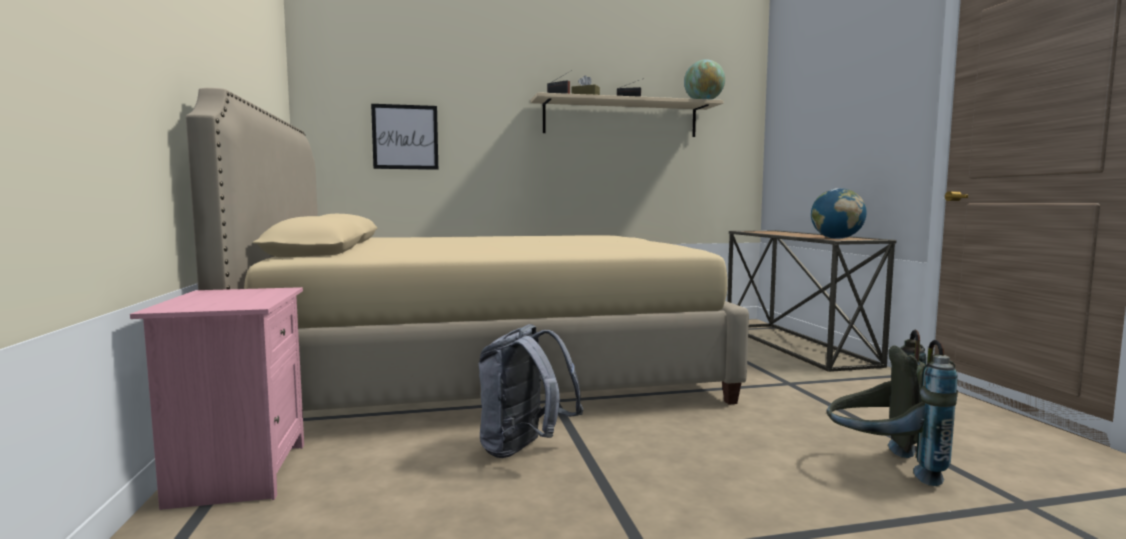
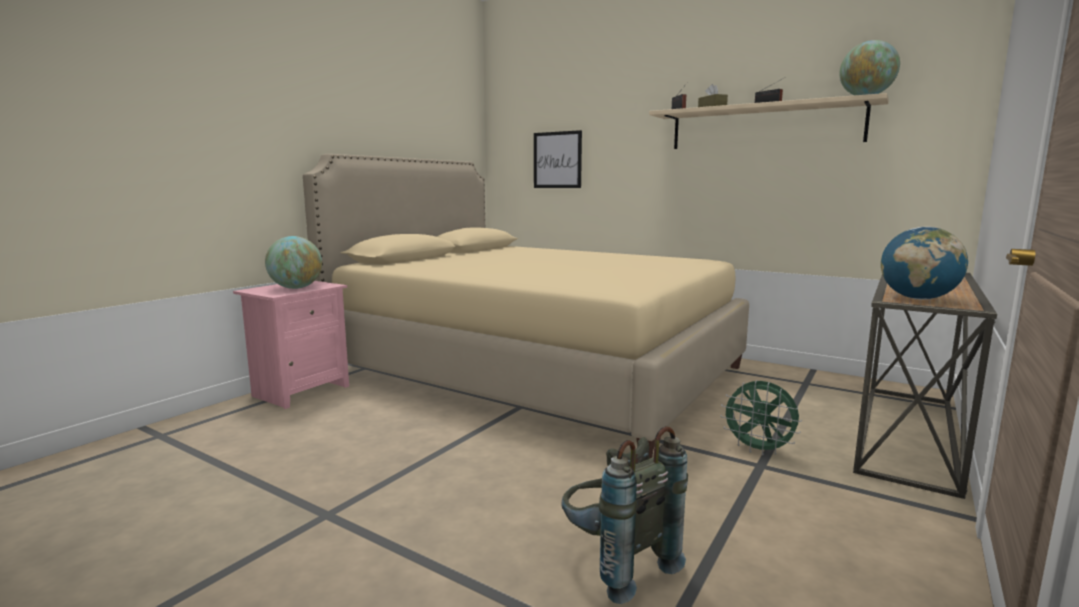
camera: 45 degrees right, 5 degrees up
(242, 297) = (296, 288): none -> globe
(524, 450) = (424, 430): grey backpack -> none
(766, 375) = (759, 450): none -> green fan

